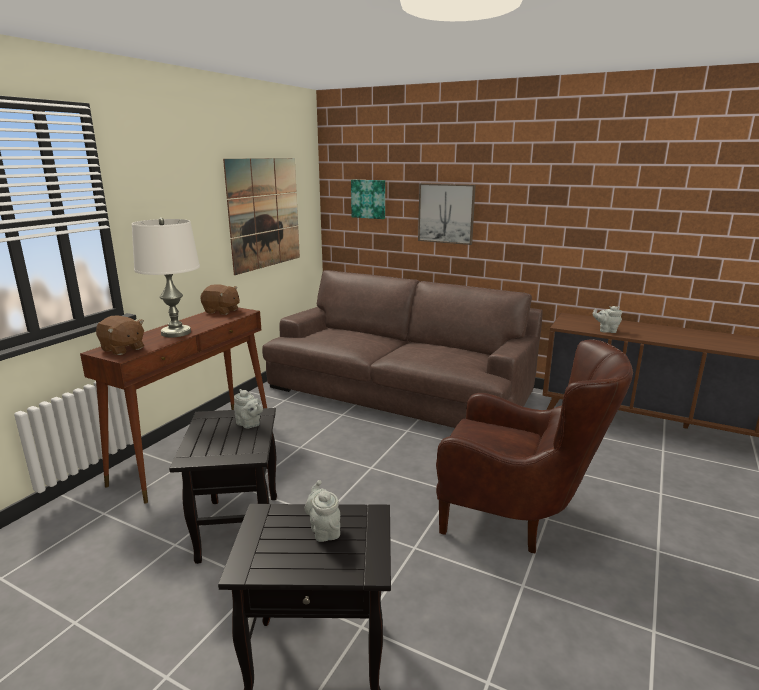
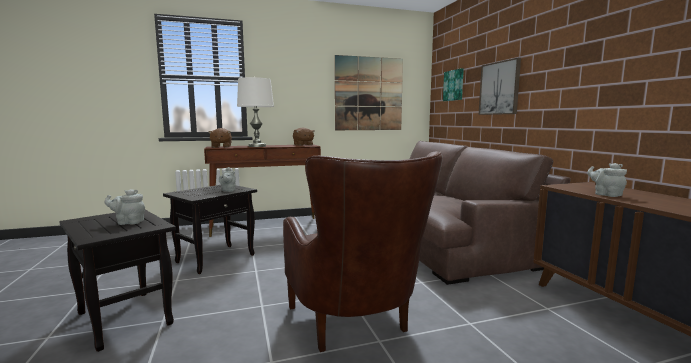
camera: 45 degrees right, 10 degrees down
(324, 530) = (128, 222): grey teapot -> grey teapot turned 120 degrees counterclockwise

